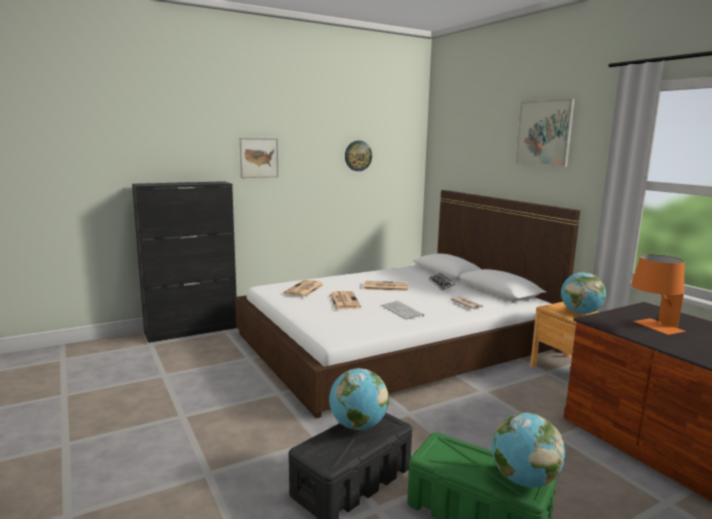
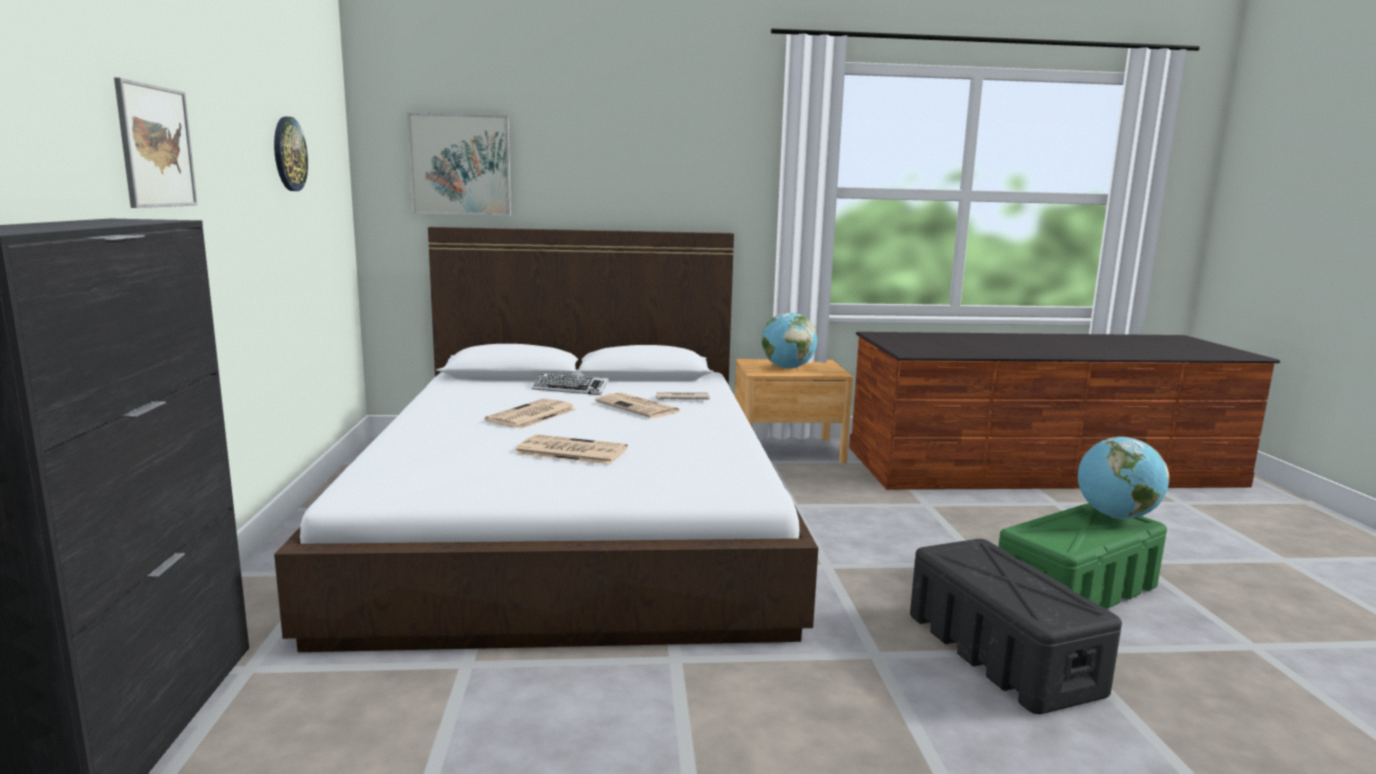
camera: 65 degrees left, 0 degrees up
(304, 289) = (453, 463): newspaper -> newspaper (639, 407)
(357, 426) = (980, 569): globe -> none
(403, 311) = (669, 431): keyboard -> none
(544, 133) = (653, 121): picture -> picture (460, 165)
(652, 327) = (942, 346): orange table lamp -> none

